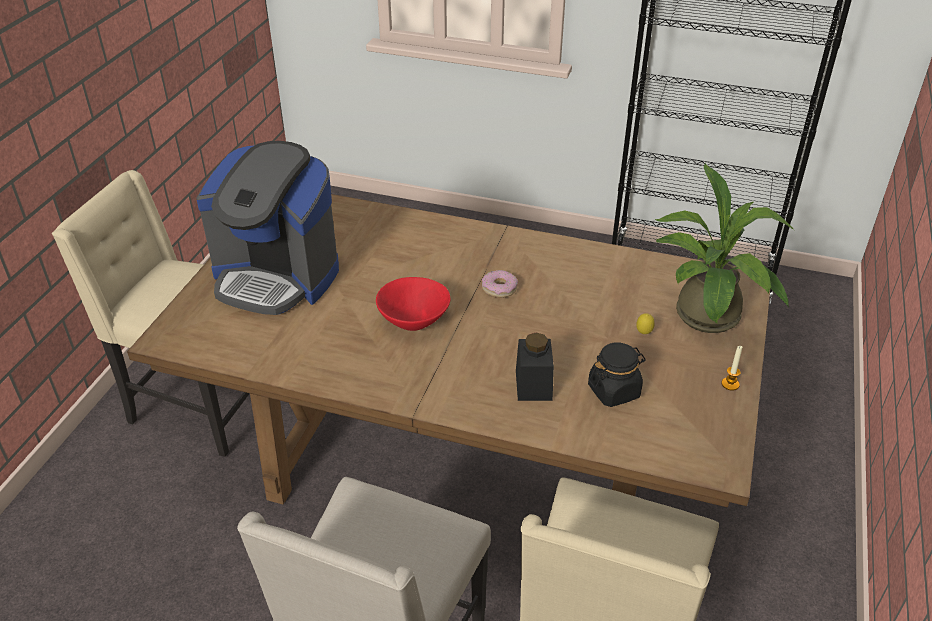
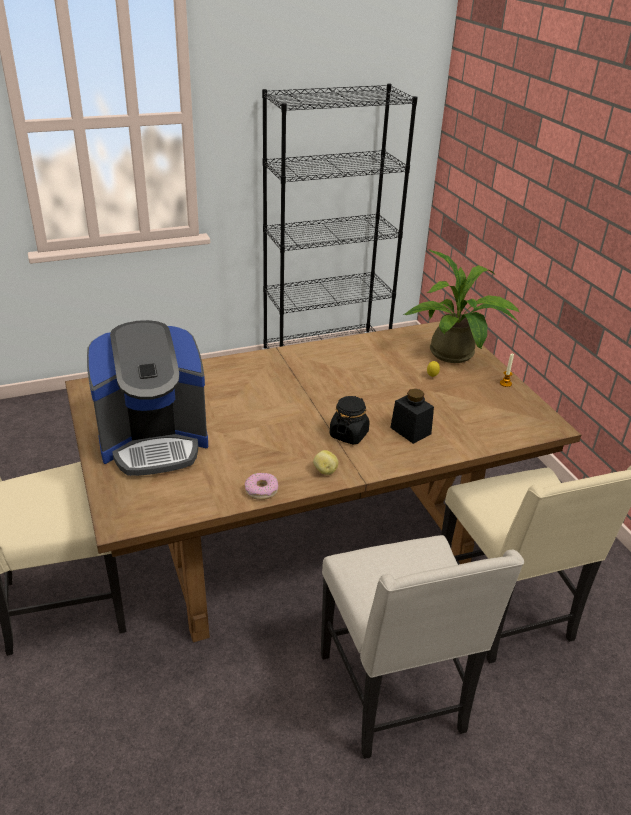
camera: 40 degrees left, 5 degrees down
(389, 383) = (325, 471): none -> potato
(414, 322) = (292, 428): red bowl -> none
(499, 288) = (320, 386): donut -> donut (261, 490)
(614, 391) = (456, 413): black jar -> black jar (349, 434)

